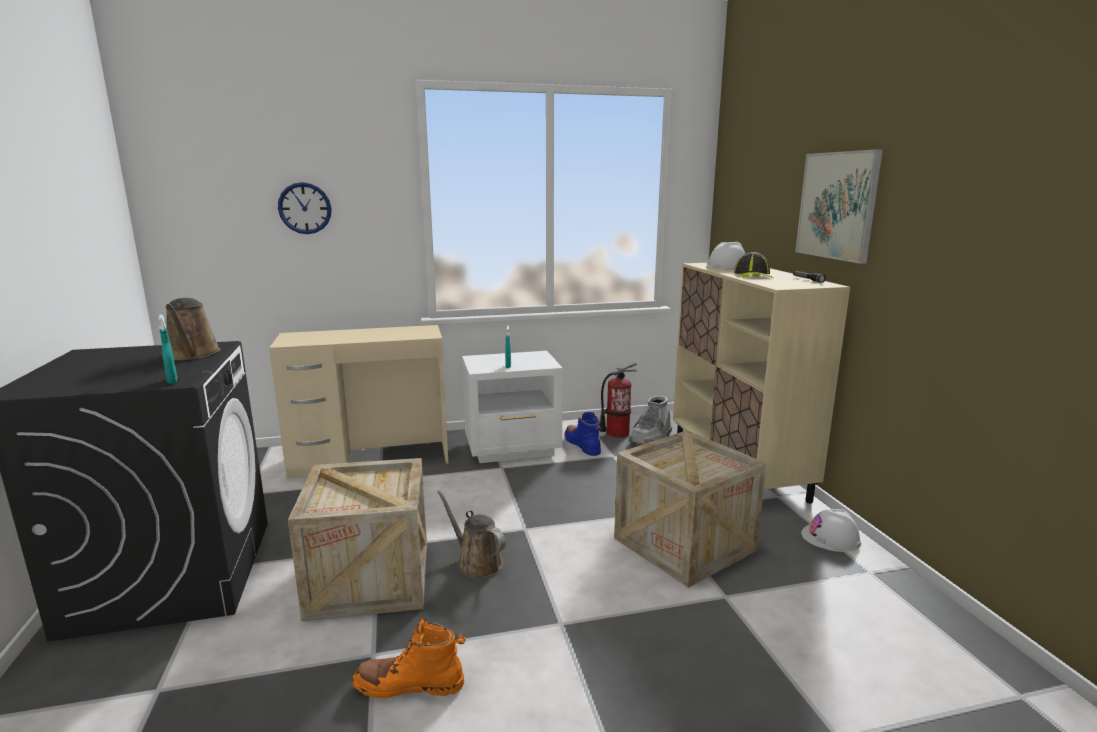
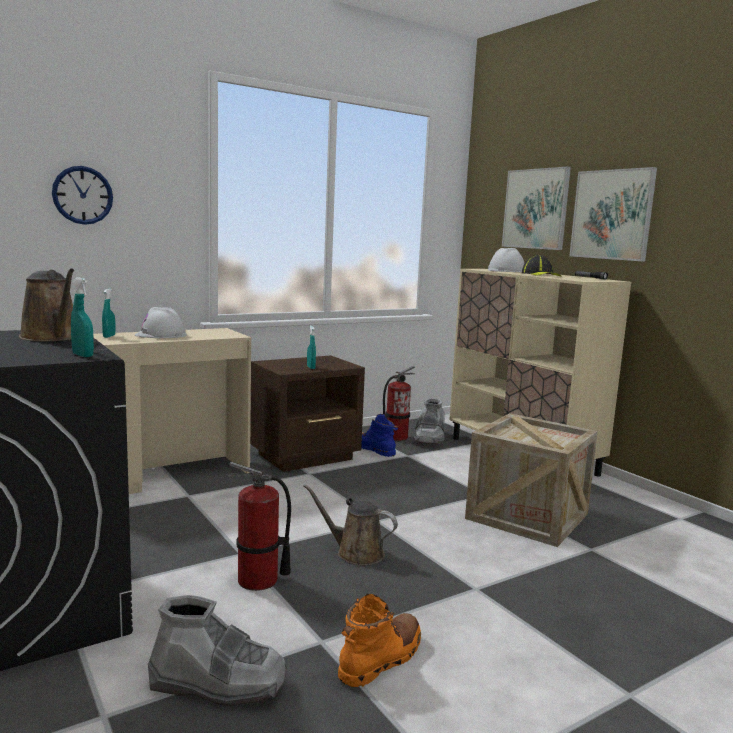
camera: 20 degrees left, 5 degrees down
(260, 679) = (218, 683): none -> grey boot
(320, 335) = (109, 336): none -> turquoise spray bottle
(370, 579) = (258, 581): crate -> fire extinguisher
(410, 685) = (381, 659): orange boot -> orange boot turned 150 degrees clockwise
(514, 448) = (307, 457): white nightstand -> brown nightstand
(770, 195) = (535, 209): none -> picture
(831, 538) = (634, 499): white hard hat -> white hard hat (161, 335)

